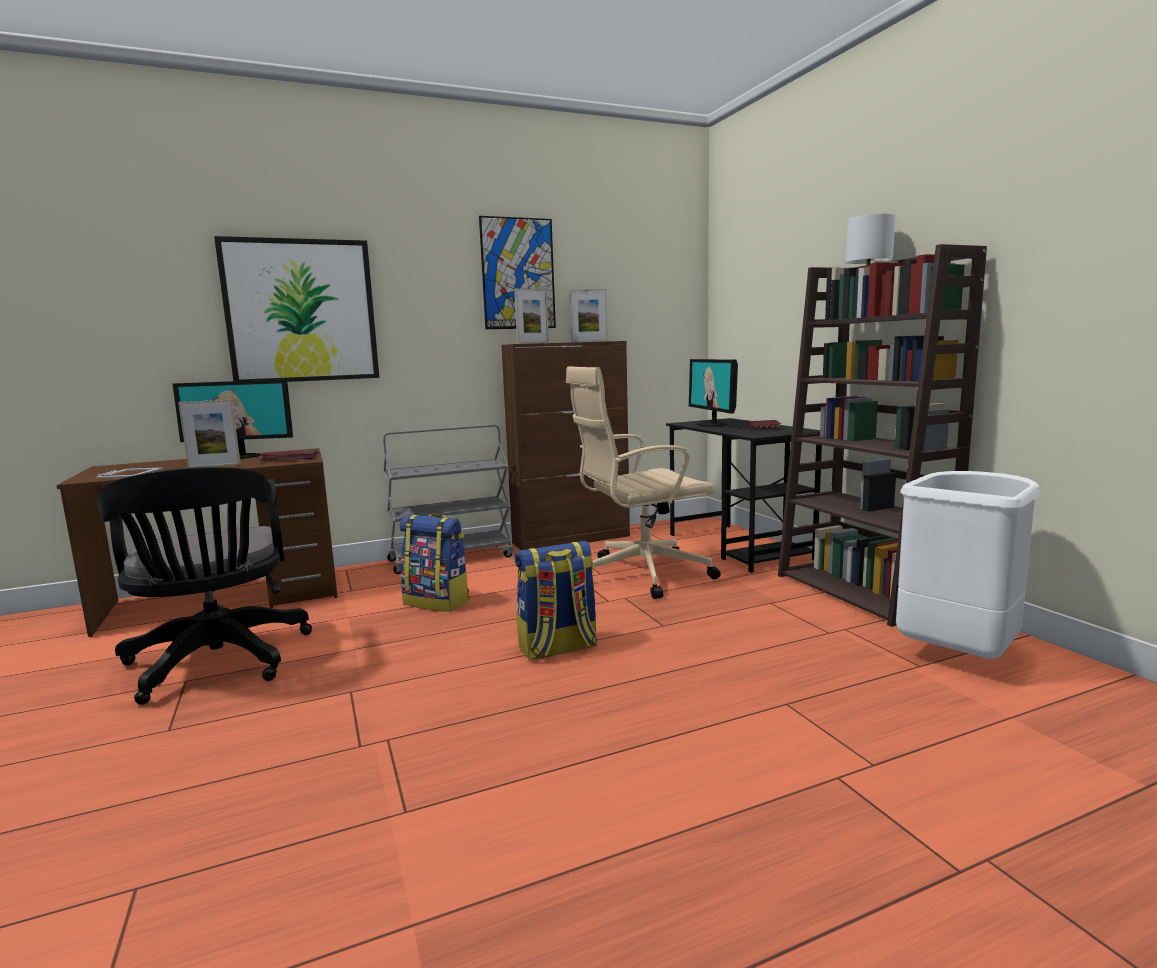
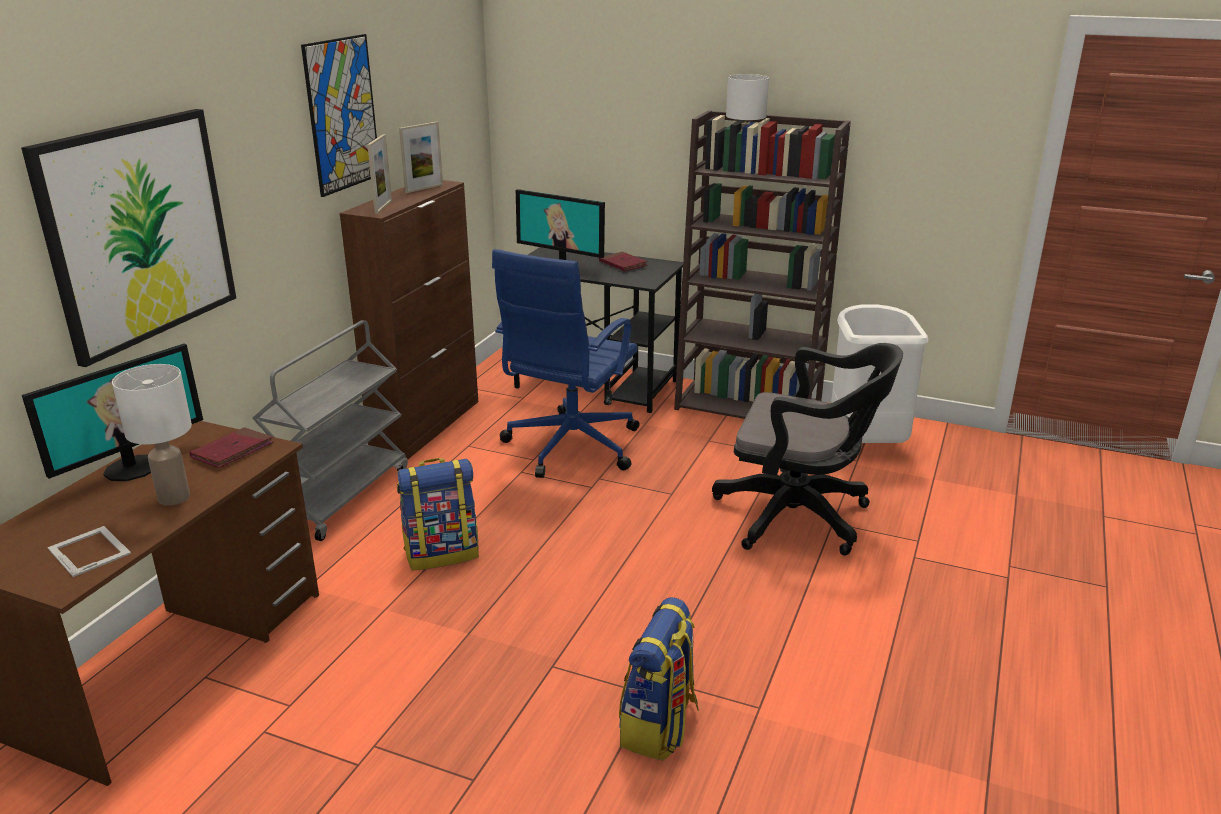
camera: 45 degrees left, 15 degrees up
(214, 466) = (174, 497): picture frame -> white table lamp
(218, 664) = (365, 716): black office chair -> black office chair (800, 517)
(557, 648) = (635, 549): backpack -> backpack (659, 727)
(640, 575) = (569, 447): beige office chair -> blue office chair

